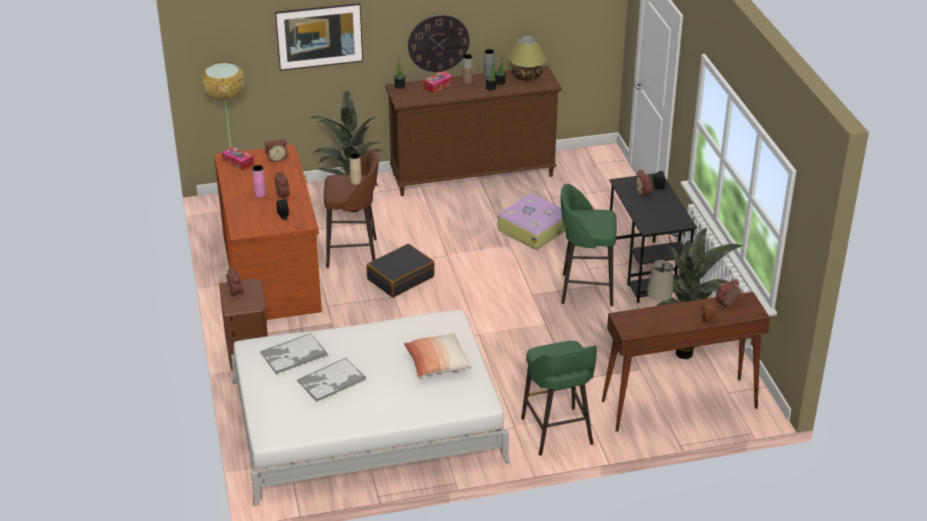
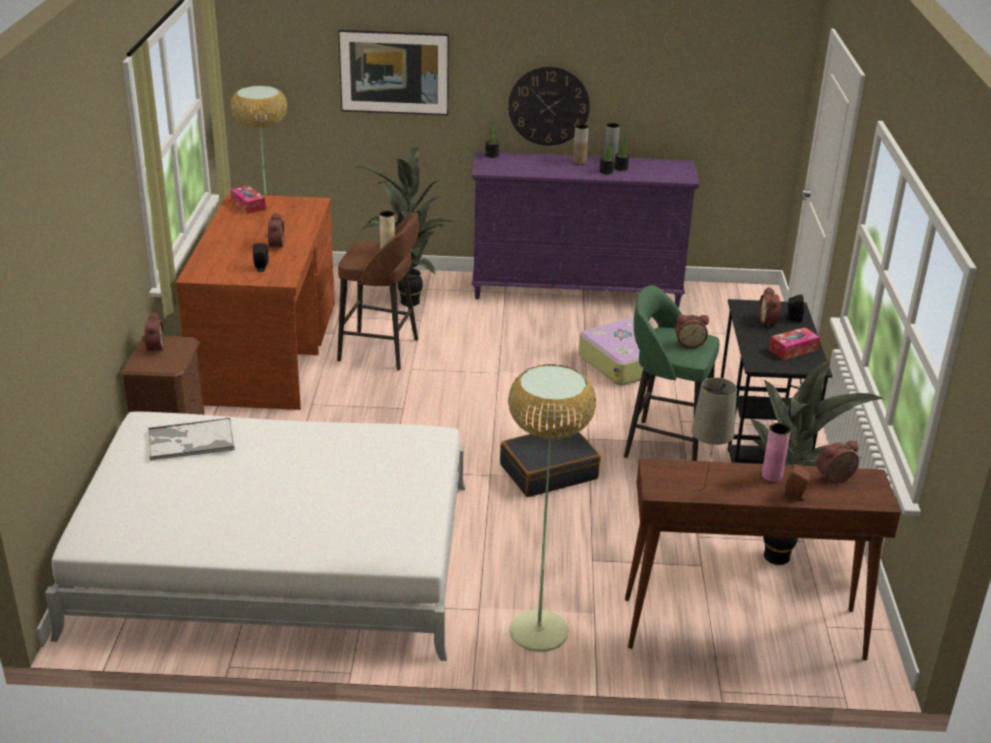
camera: 15 degrees right, 5 degrees down
(260, 195) = (249, 241): pink vase -> pink vase (772, 476)
(276, 159) = (297, 208): alarm clock -> alarm clock (689, 343)
(331, 381) = (218, 484): tray -> none
(400, 278) = (423, 388): black suitcase -> black suitcase (548, 471)
(437, 363) = (379, 490): pillow -> none
(438, 86) = (540, 161): tissue box -> tissue box (793, 349)
(473, 175) = (577, 291): brown dresser -> purple dresser
(526, 76) = (659, 166): table lamp -> none
(557, 433) = (538, 631): green stool -> floor lamp

